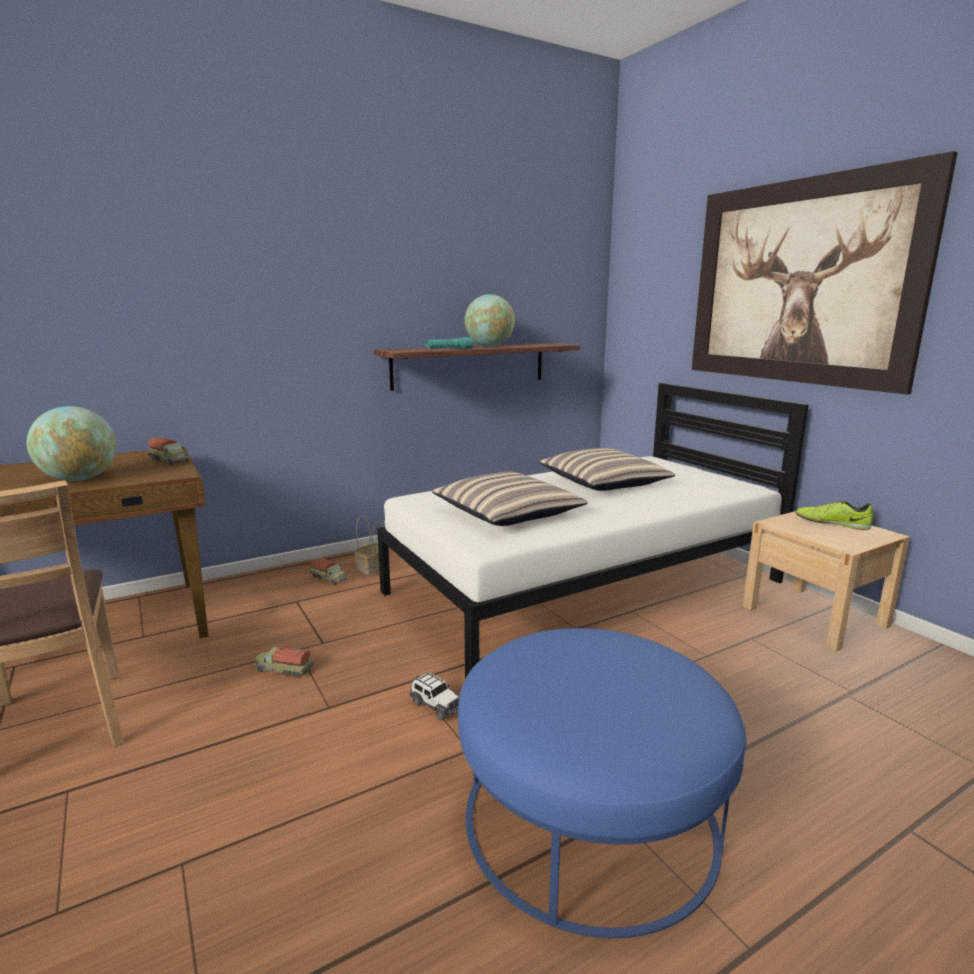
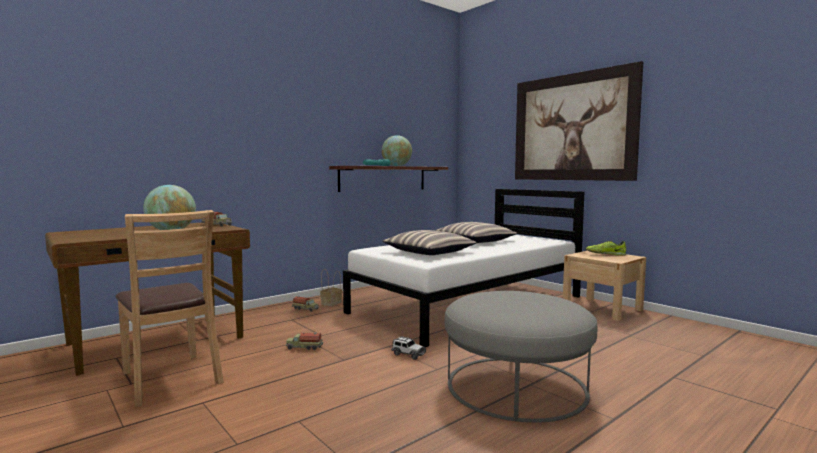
camera: 10 degrees left, 10 degrees down
(590, 817) = (516, 386): blue ottoman -> grey ottoman

